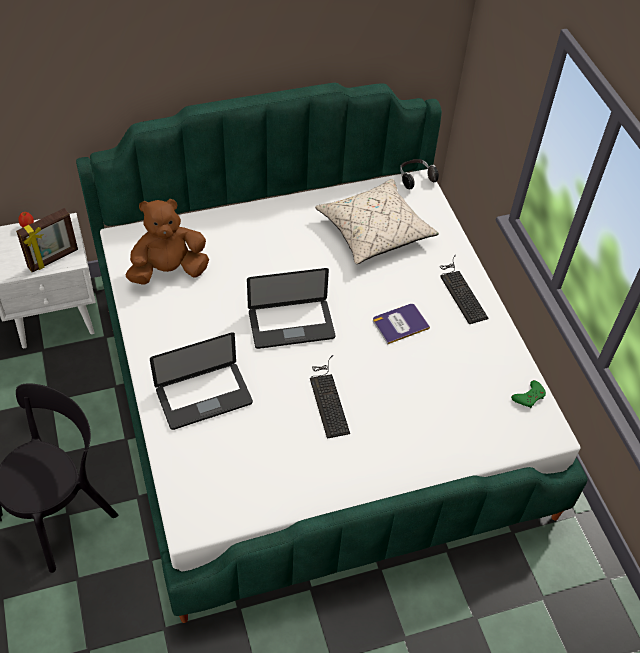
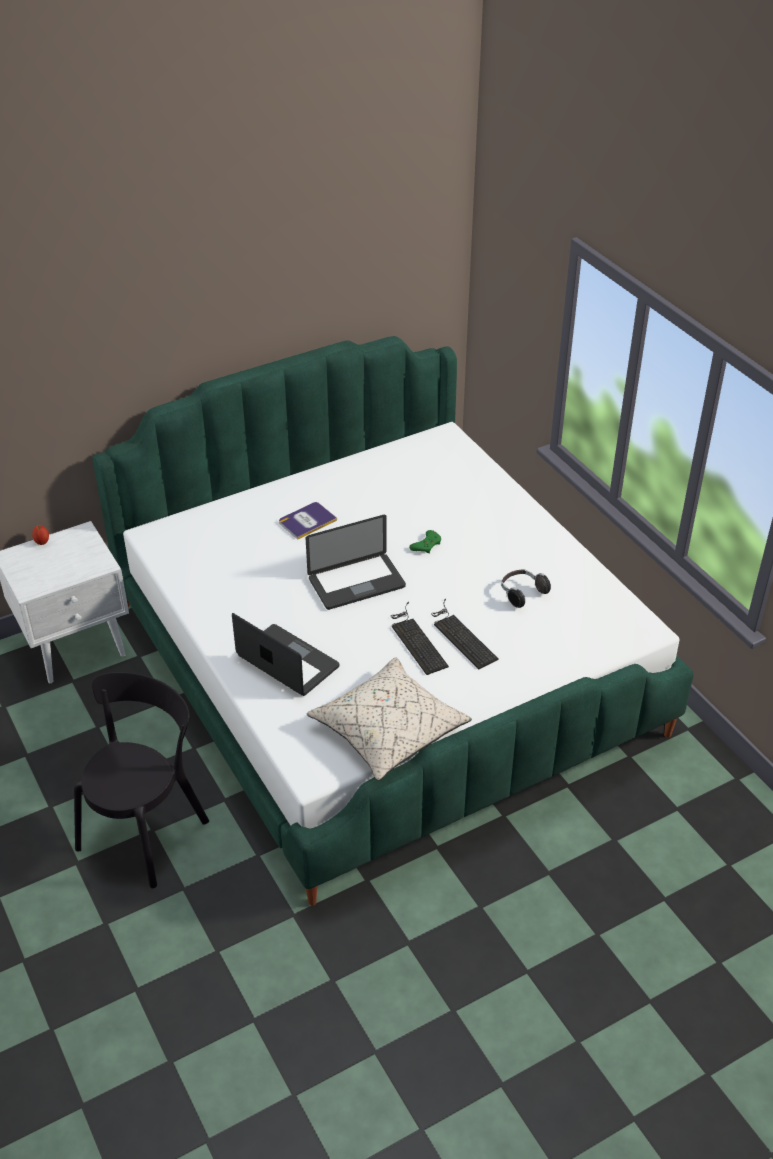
camera: 10 degrees left, 10 degrees down
(53, 259) = (81, 567): picture frame -> none
(169, 270) = (211, 556): brown plush toy -> none
(204, 397) = (287, 661): laptop -> laptop turned 105 degrees counterclockwise
(374, 231) = (414, 486): beige pillow -> beige pillow (388, 730)
(400, 324) = (468, 563): book -> book (307, 521)
(415, 178) = (441, 432): headphones -> headphones (522, 593)
(461, 291) = (519, 524): keyboard -> keyboard (461, 635)
(529, 396) = (616, 603): green game controller -> green game controller (426, 545)

